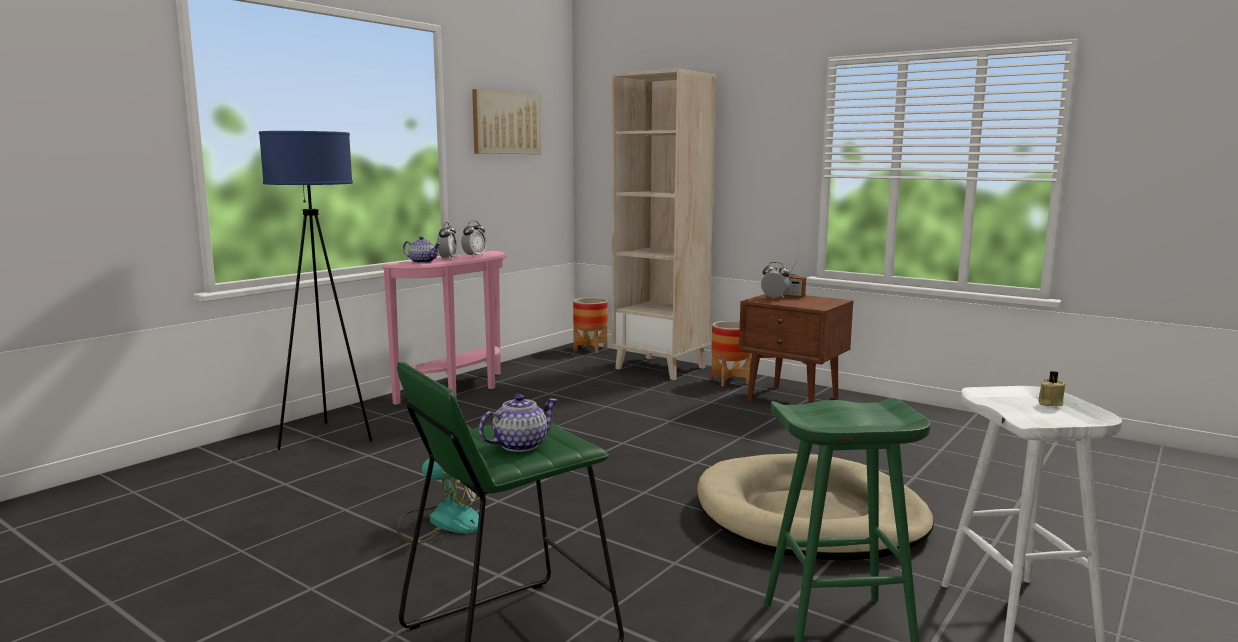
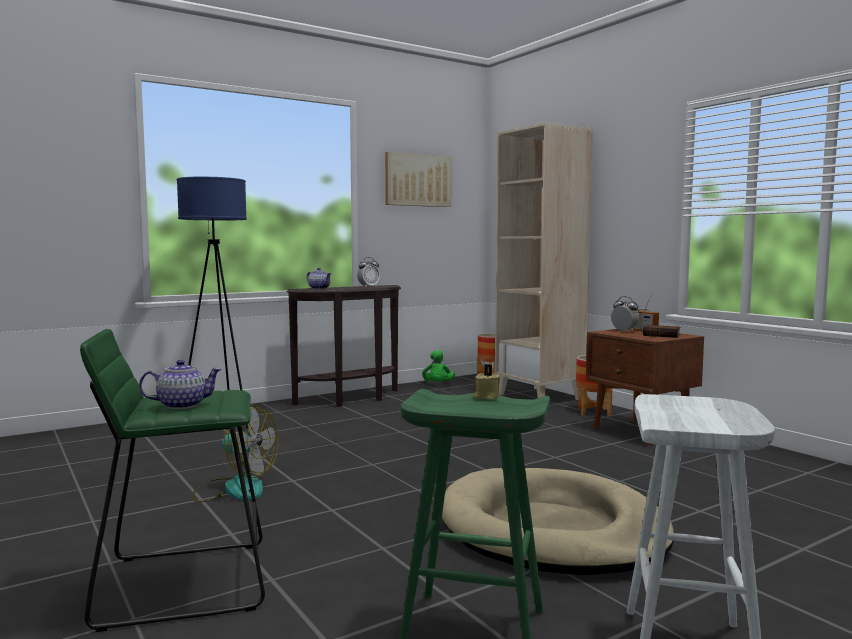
camera: 20 degrees right, 5 degrees down
(447, 258) = (344, 287): alarm clock -> none
(461, 390) = (353, 400): pink console table -> brown console table
(539, 362) = (438, 385): none -> green plush toy
(816, 301) = (662, 335): none -> book
(1049, 403) = (716, 413): beige candle -> beige candle (486, 397)

